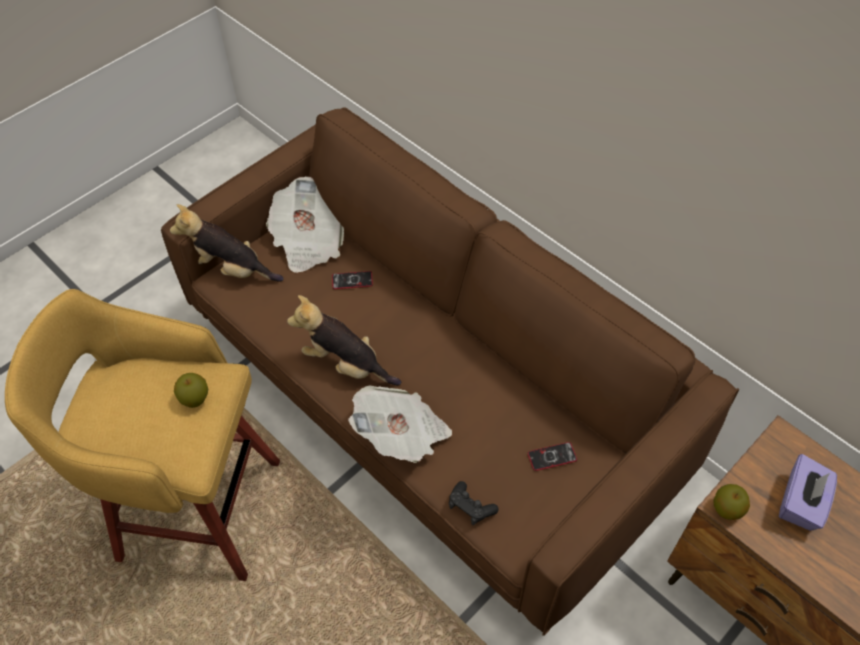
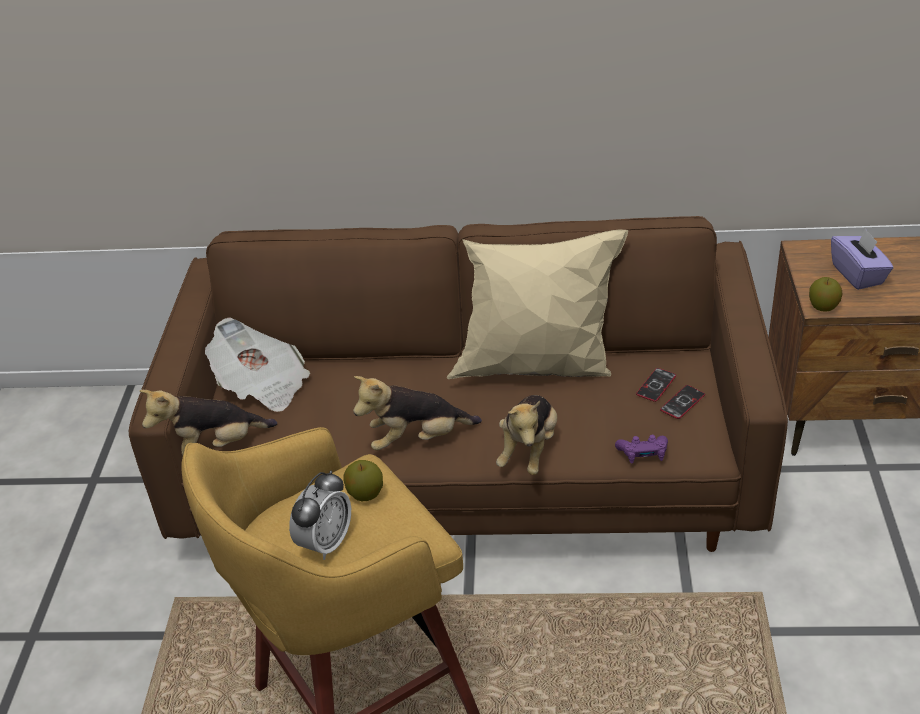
camera: 40 degrees left, 15 degrees down
(133, 416) = (325, 543): none -> alarm clock
(352, 280) = (342, 385): phone -> phone (682, 403)
(402, 435) = (529, 450): newspaper -> plush toy
(470, 507) = (643, 455): black game controller -> purple game controller
(489, 371) = (538, 368): none -> beige pillow

